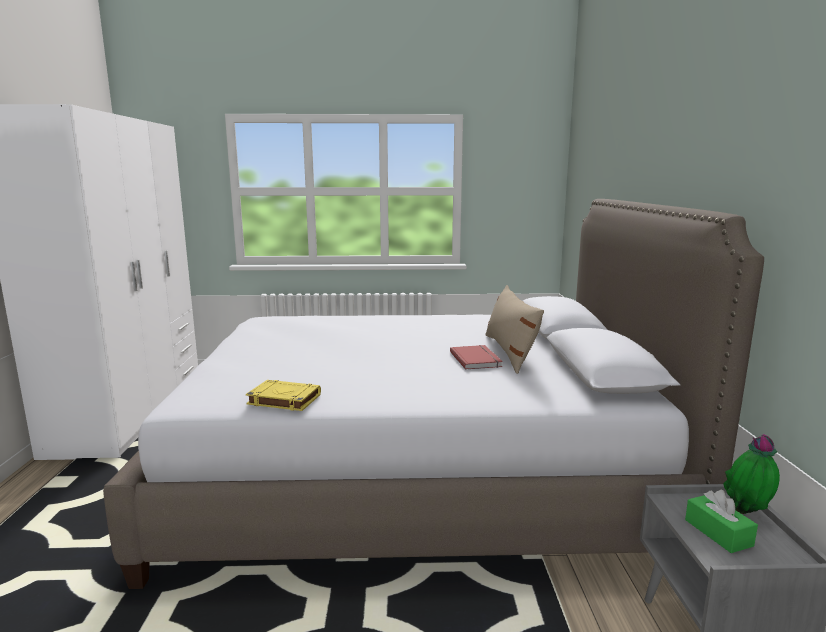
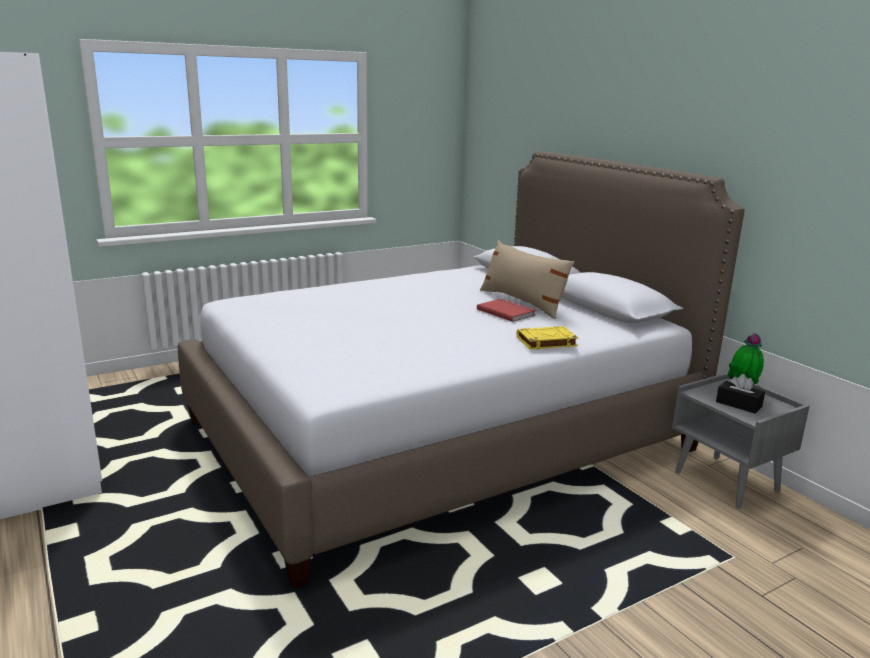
camera: 30 degrees left, 5 degrees up
(283, 400) = (413, 371): yellow book -> yellow book (545, 342)
(718, 533) = (738, 404): green tissue box -> black tissue box

